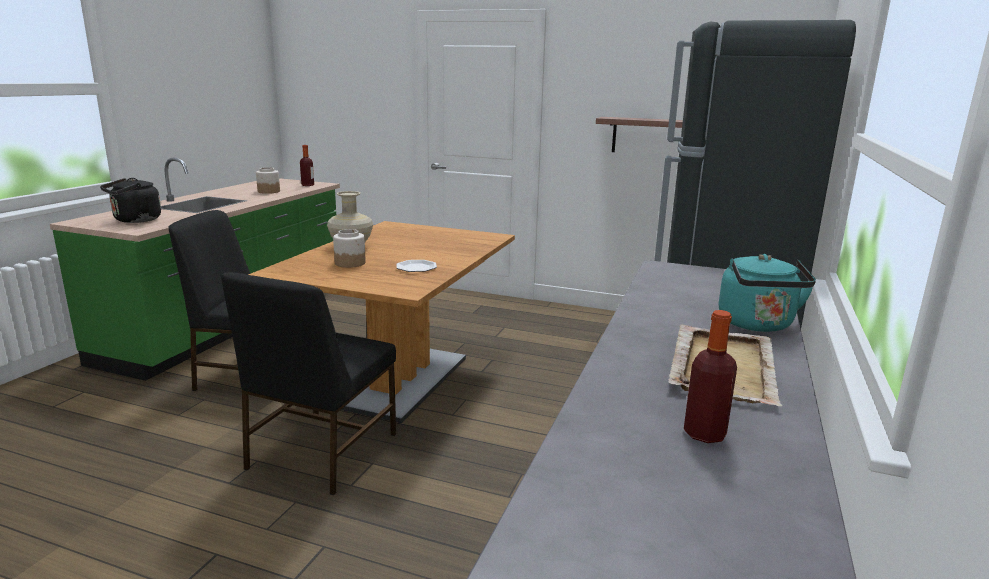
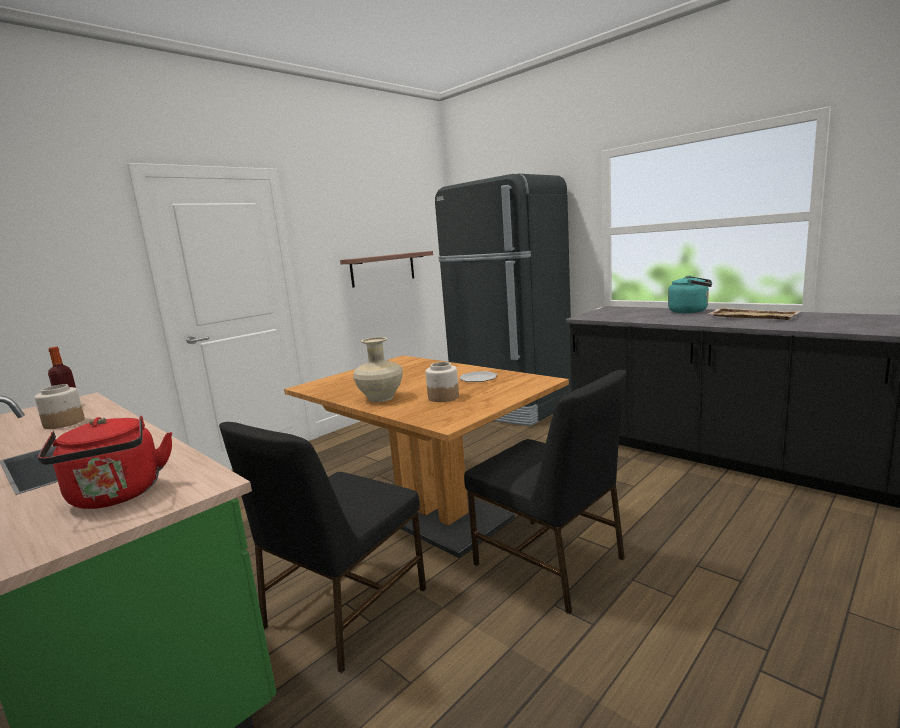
camera: 65 degrees left, 5 degrees down
(135, 220) = (117, 496): black kettle -> red kettle
(704, 434) = (833, 320): bottle -> none

